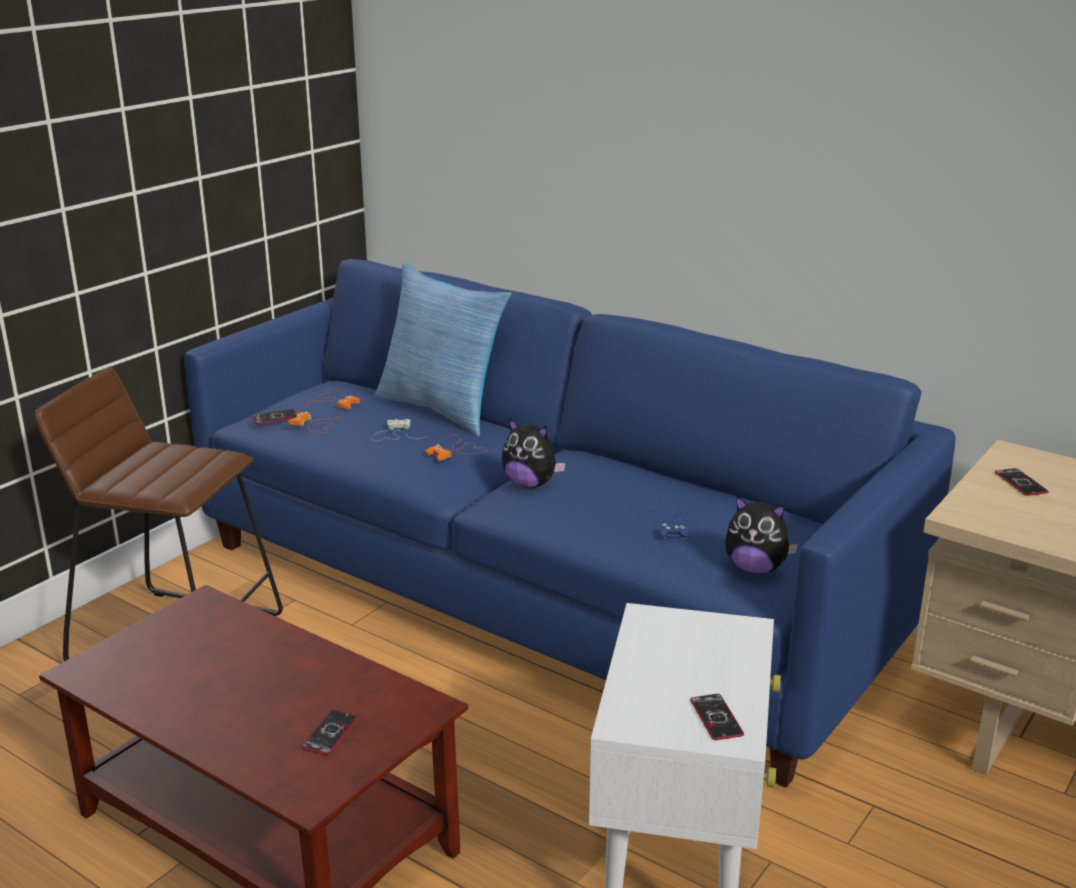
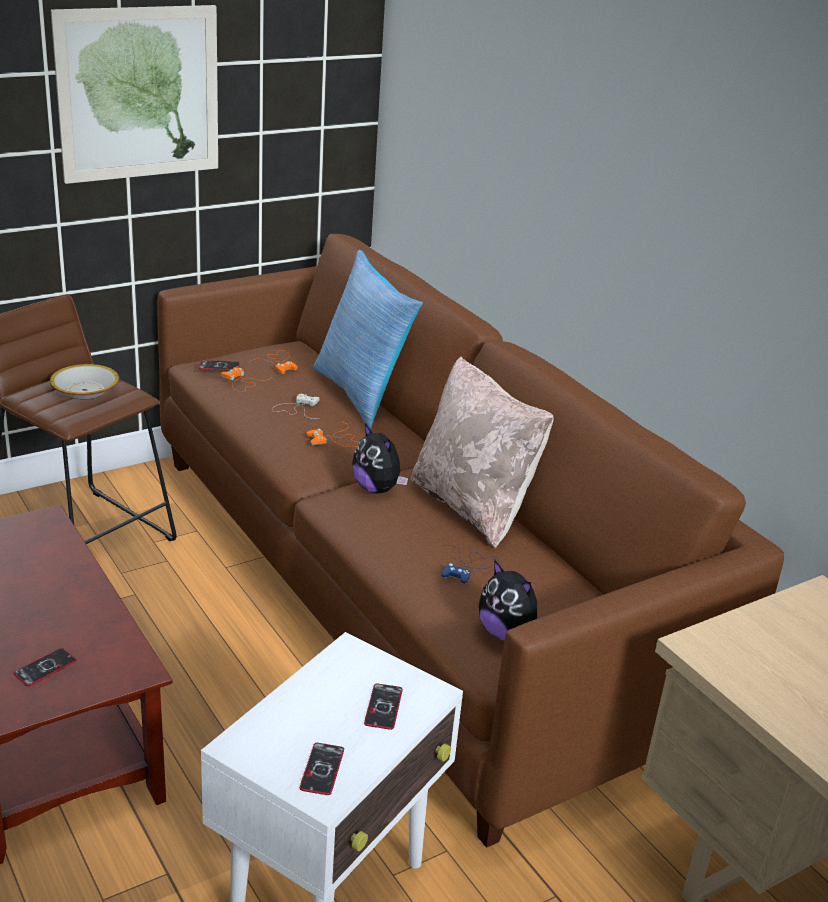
camera: 20 degrees right, 5 degrees up
(143, 134) = (139, 93): none -> picture
(170, 464) = (85, 391): none -> bowl
(539, 591) = (404, 585): blue sofa -> brown sofa
(632, 476) = (473, 506): none -> beige pillow
(1020, 483) = (797, 630): phone -> phone (383, 707)

